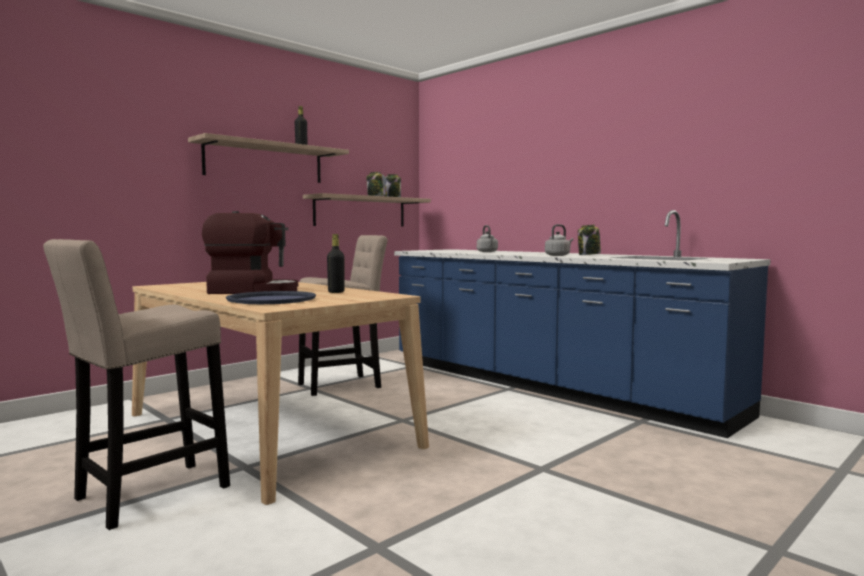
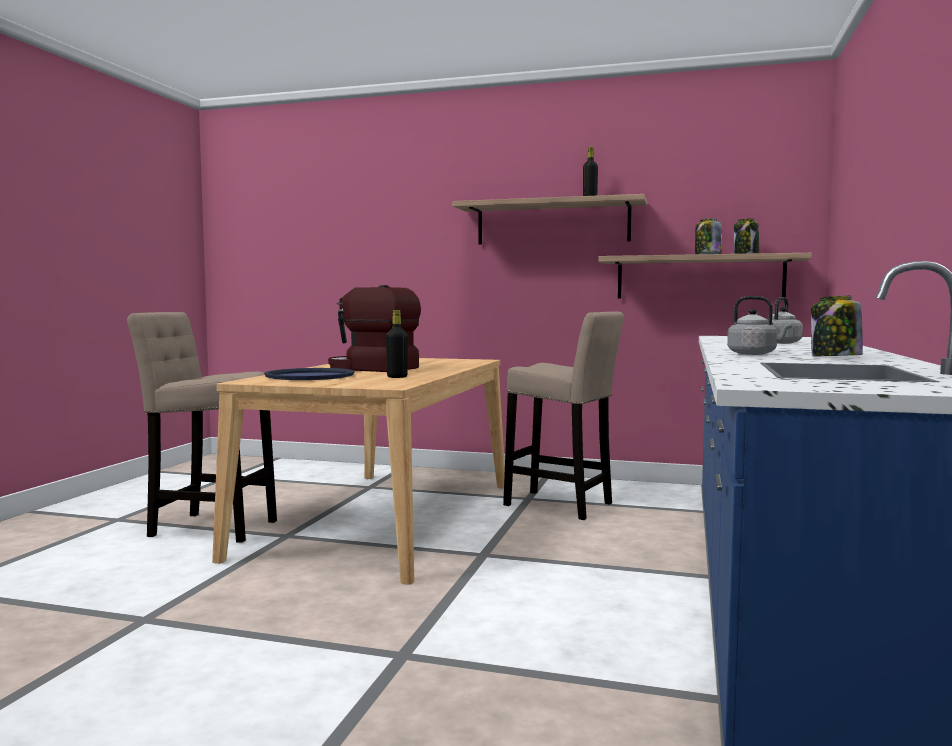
camera: 60 degrees right, 0 degrees up
(252, 291) = (371, 368): coffee machine -> coffee machine turned 150 degrees clockwise

